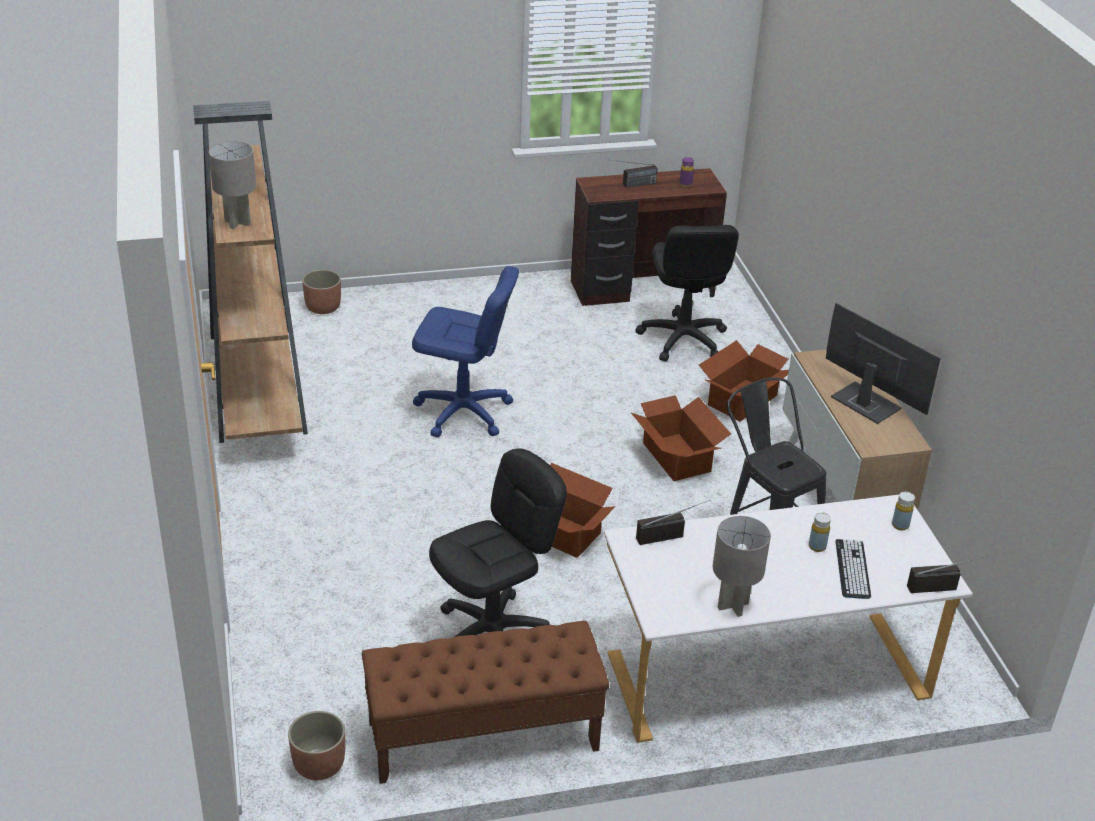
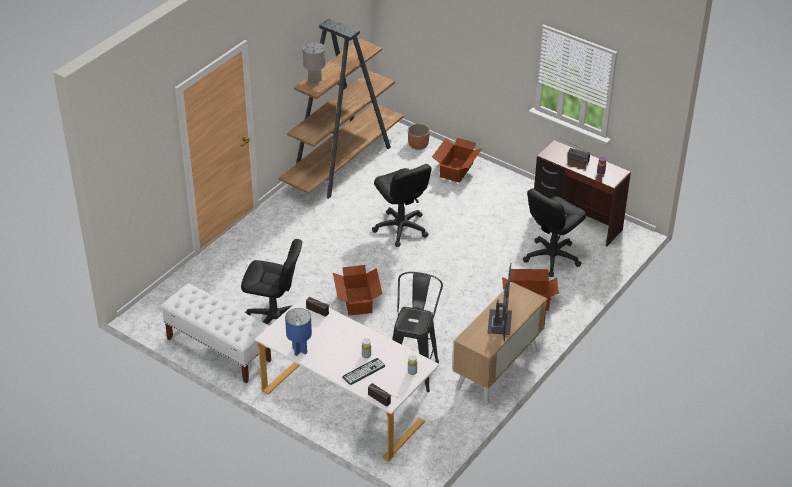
camera: 50 degrees right, 5 degrees up
(318, 765) = (159, 319): planter -> none
(463, 412) = (401, 228): blue office chair -> black office chair
(482, 736) = (218, 349): brown bench -> white bench
(677, 457) = (455, 305): cardboard box -> cardboard box (457, 170)
(733, 605) = (300, 350): grey table lamp -> blue table lamp

